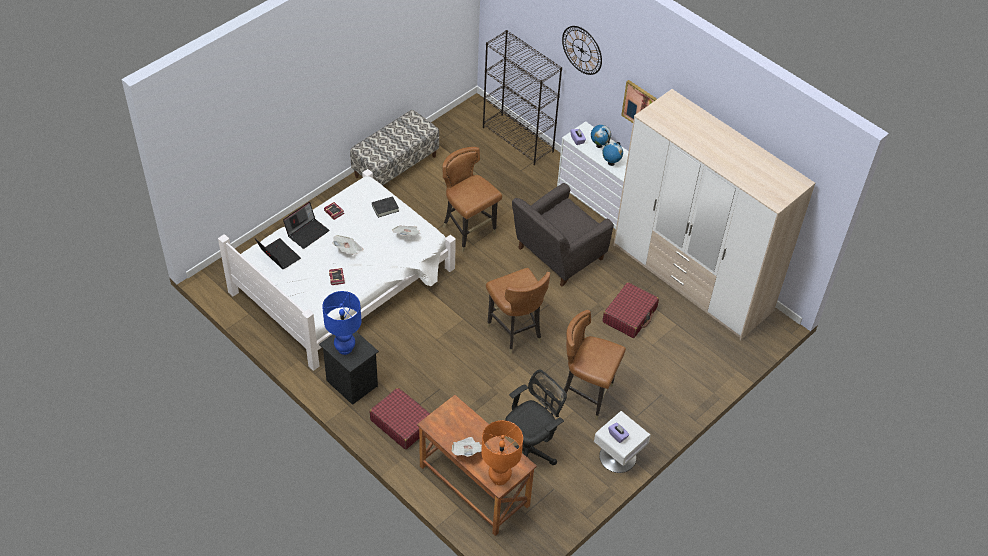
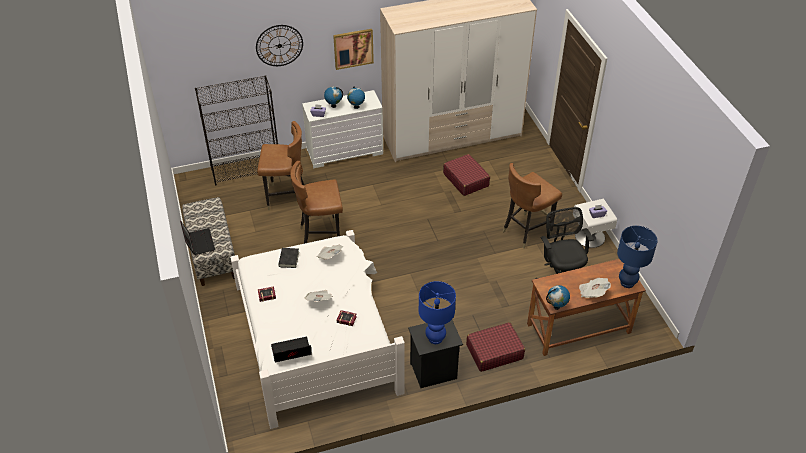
camera: 60 degrees left, 5 degrees down
(307, 232) = (277, 322): laptop -> laptop (198, 242)
(429, 426) = (556, 307): none -> globe
(499, 478) = (627, 283): orange table lamp -> blue table lamp
(515, 332) = (443, 248): brown chair -> brown chair (285, 197)
(557, 256) = (383, 195): grey armchair -> none

